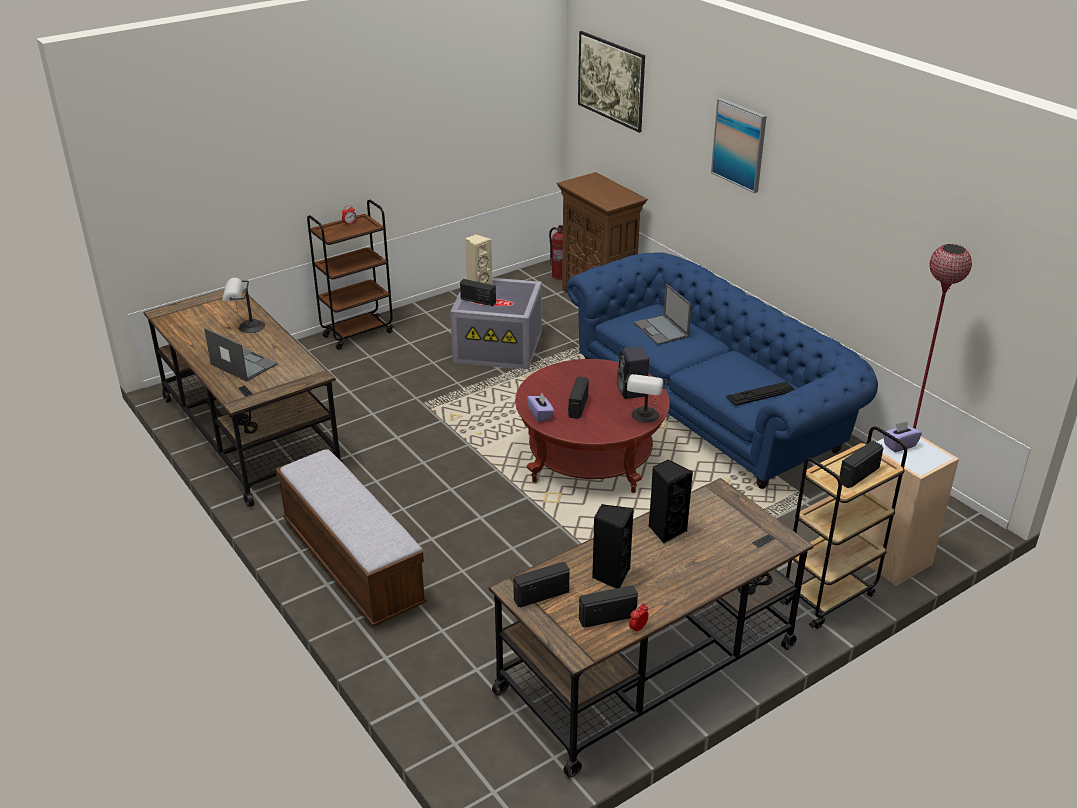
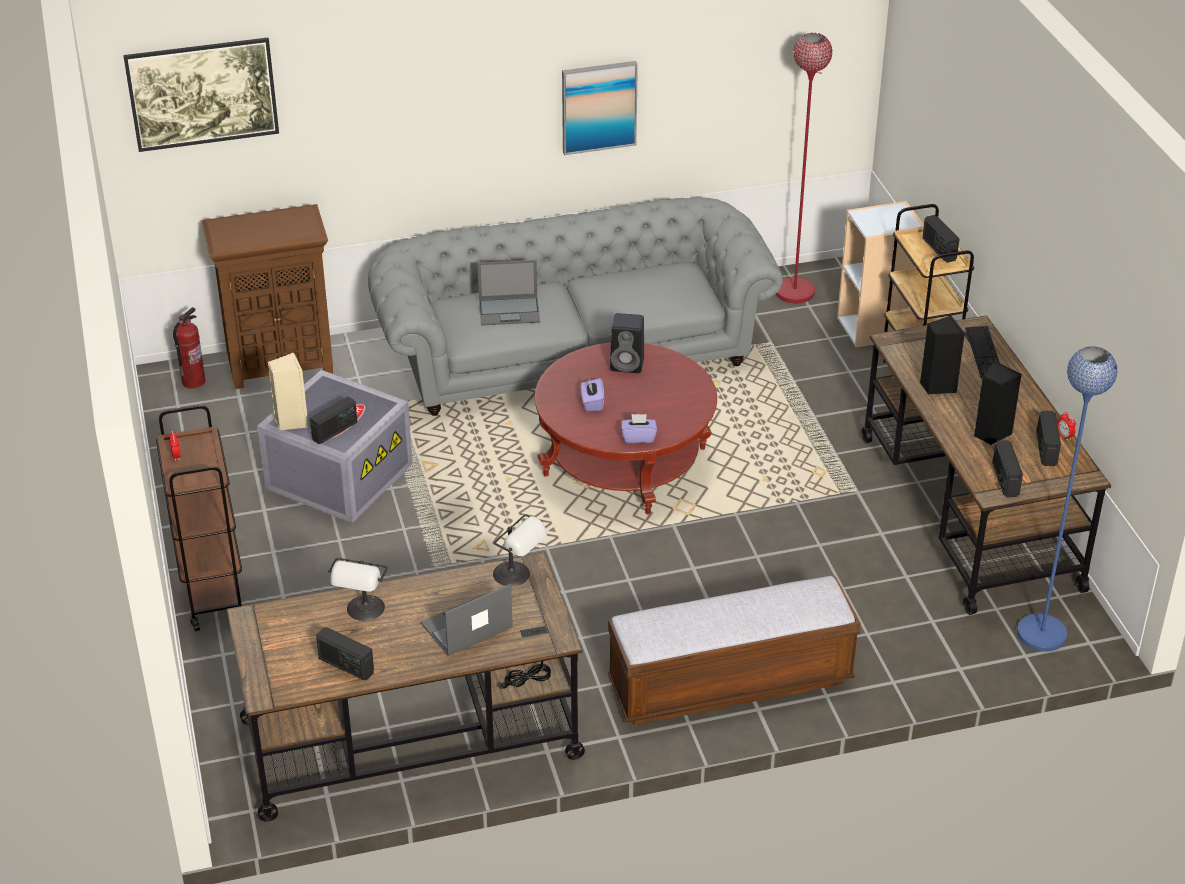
camera: 70 degrees left, 5 degrees up
(490, 751) = (1041, 634): none -> blue floor lamp
(578, 406) = (637, 408): radio -> radio (346, 665)
(645, 418) = (683, 369): table lamp -> table lamp (518, 576)
(712, 403) = (571, 349): blue sofa -> grey sofa
(739, 145) = (459, 72): picture -> picture (599, 107)
(761, 393) = (676, 286): keyboard -> keyboard (984, 352)
(899, 445) = (874, 222): purple tissue box -> purple tissue box (592, 403)

